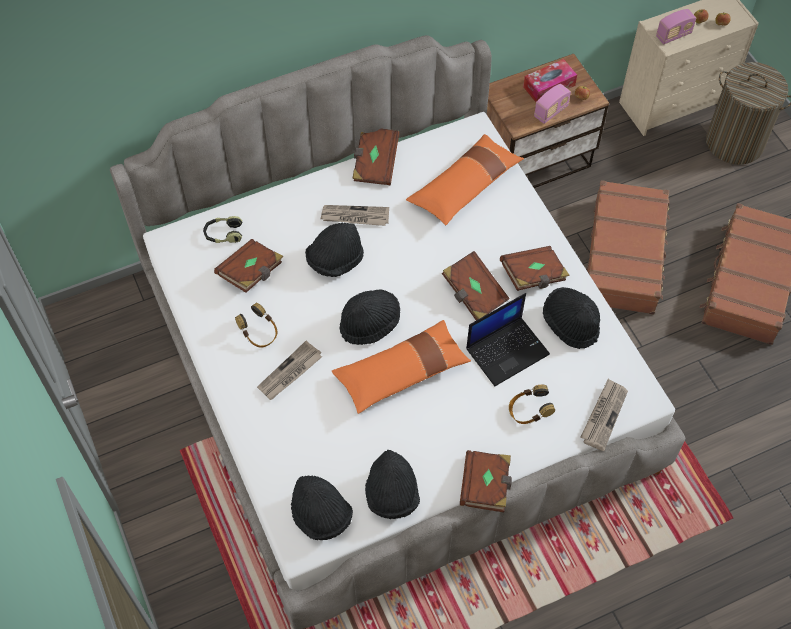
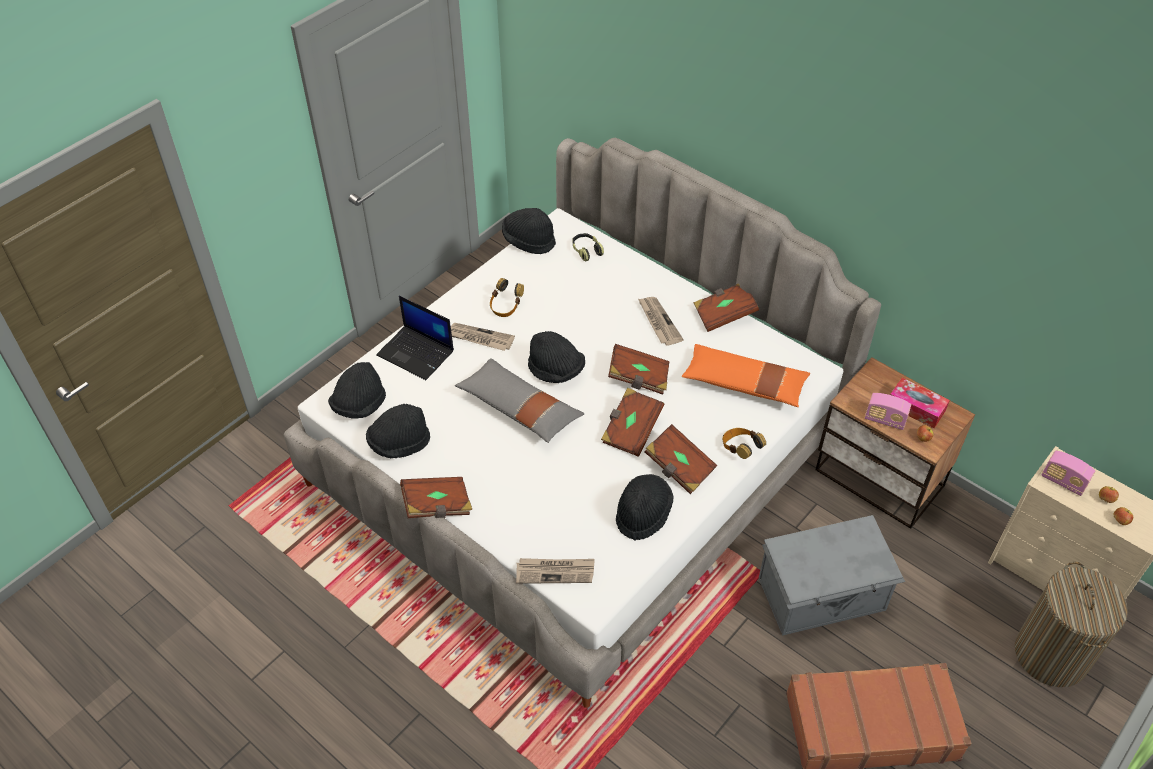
camera: 65 degrees right, 10 degrees down
(251, 272) = (560, 280): brown book -> brown book (638, 378)
(335, 260) = (605, 326): black hat -> black hat (528, 241)
(401, 373) = (519, 408): orange pillow -> grey pillow
(507, 350) = (585, 475): laptop -> laptop (417, 353)
(528, 411) = (529, 512): headphones -> headphones (740, 449)
(625, 255) = (823, 595): brown suitcase -> grey storage box

